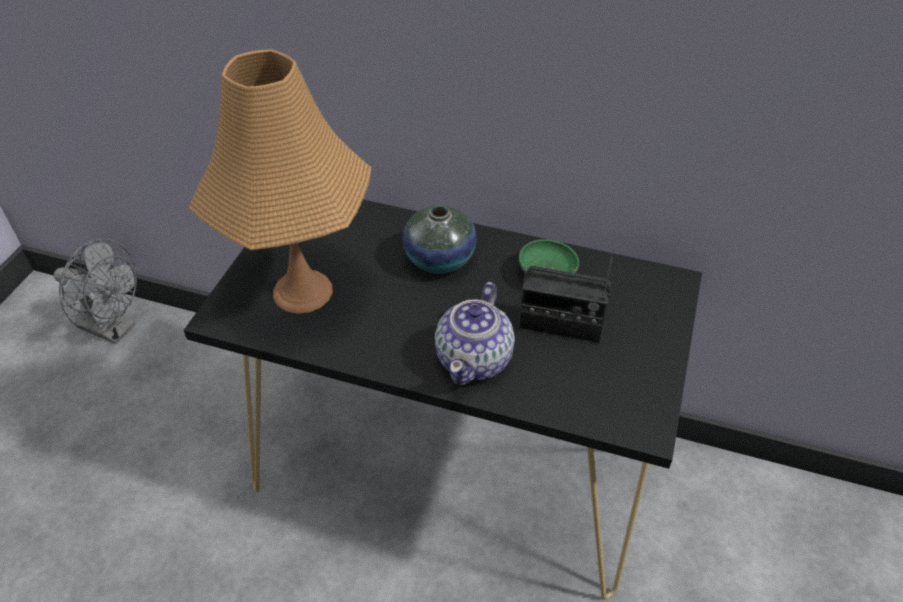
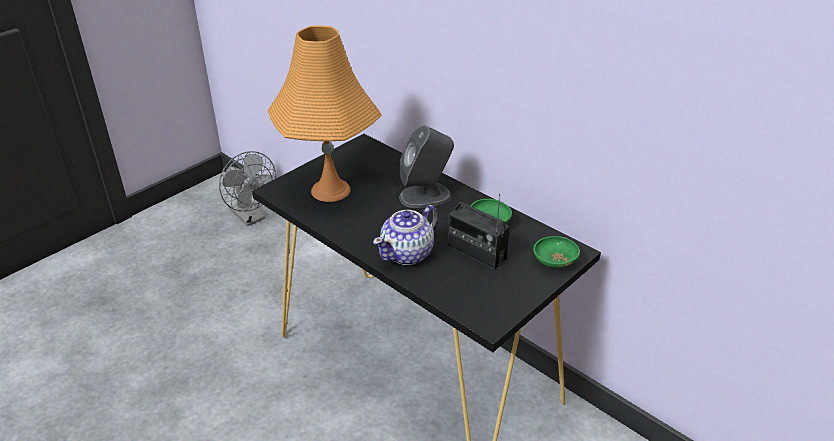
camera: 25 degrees right, 10 degrees down
(440, 259) = (426, 196): vase -> grey speaker
(661, 306) = (554, 262): none -> green bowl

